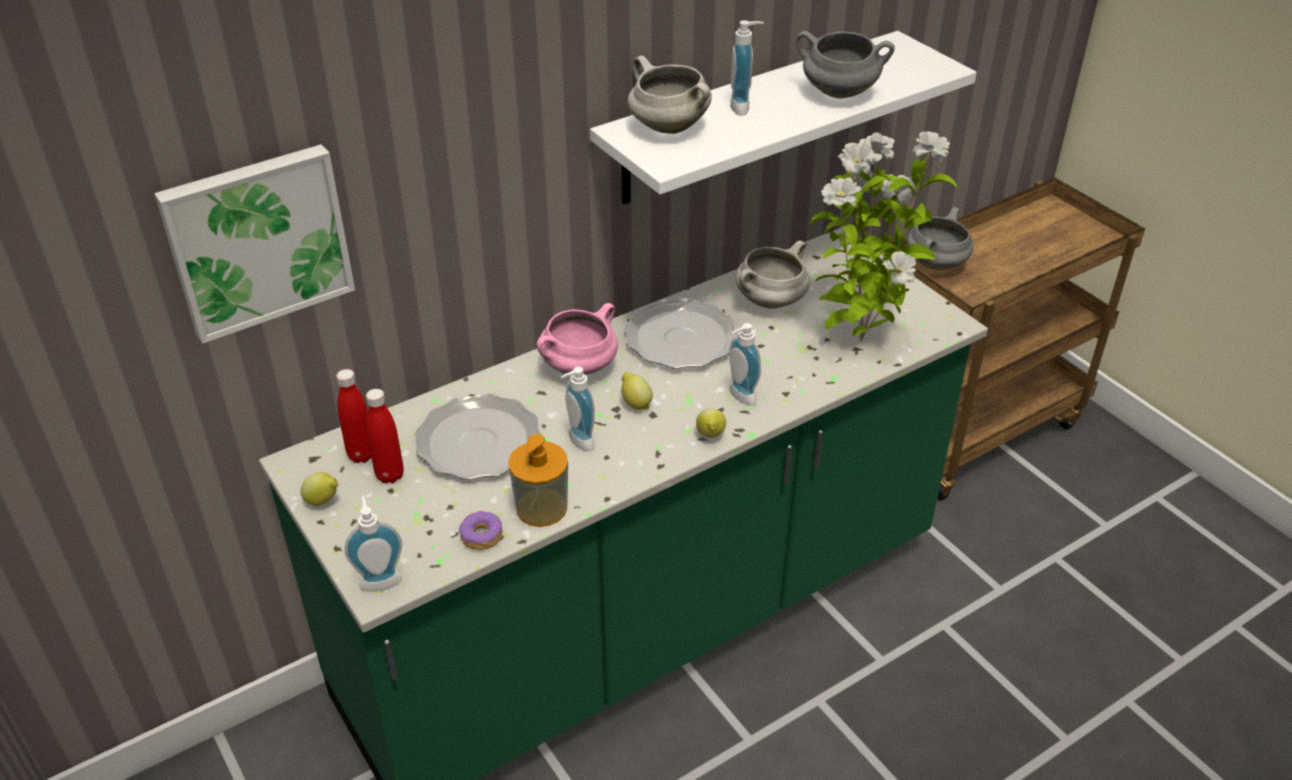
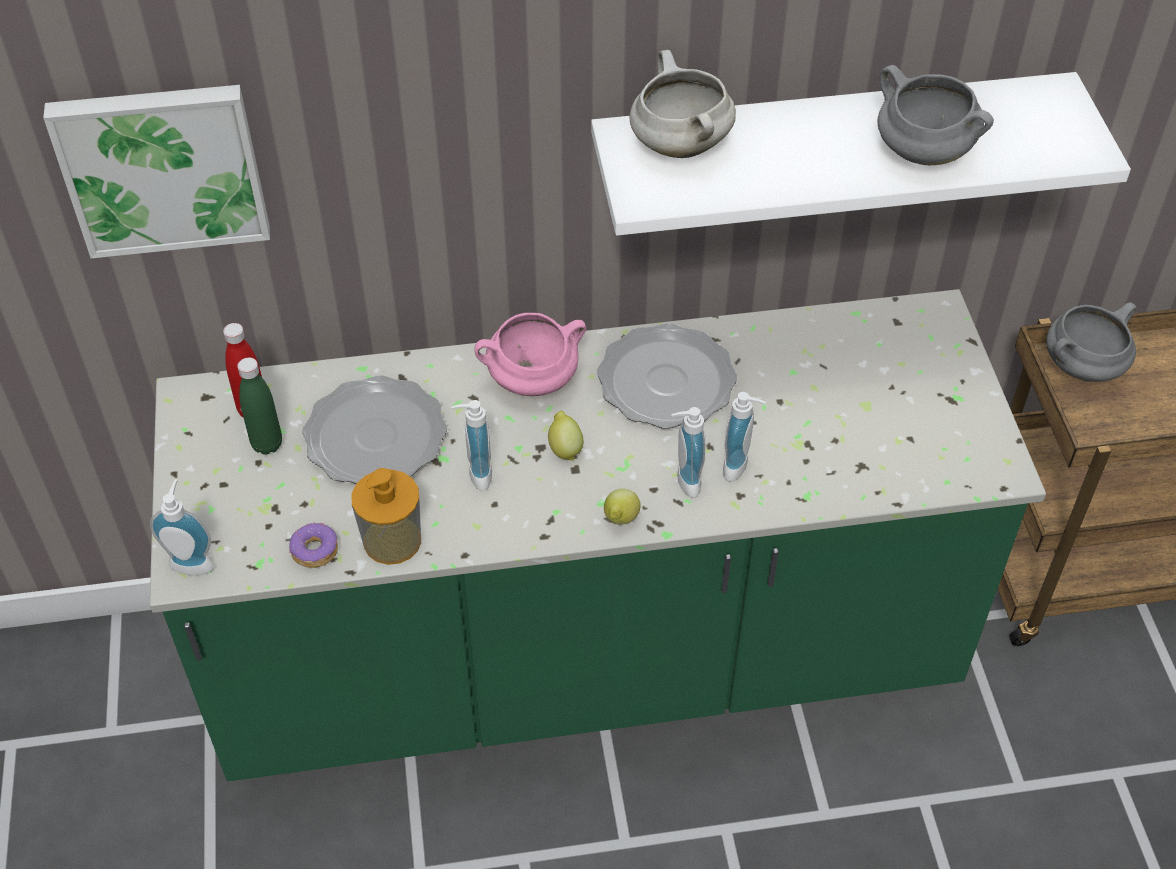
camera: 25 degrees right, 10 degrees up
(323, 501) = (189, 451): lemon -> none
(390, 475) = (267, 444): red bottle -> green bottle
(744, 107) = (790, 140): soap dispenser -> soap dispenser (740, 467)
(770, 302) = (800, 367): white cooking pot -> none
(859, 338) = (875, 453): potted plant -> none

